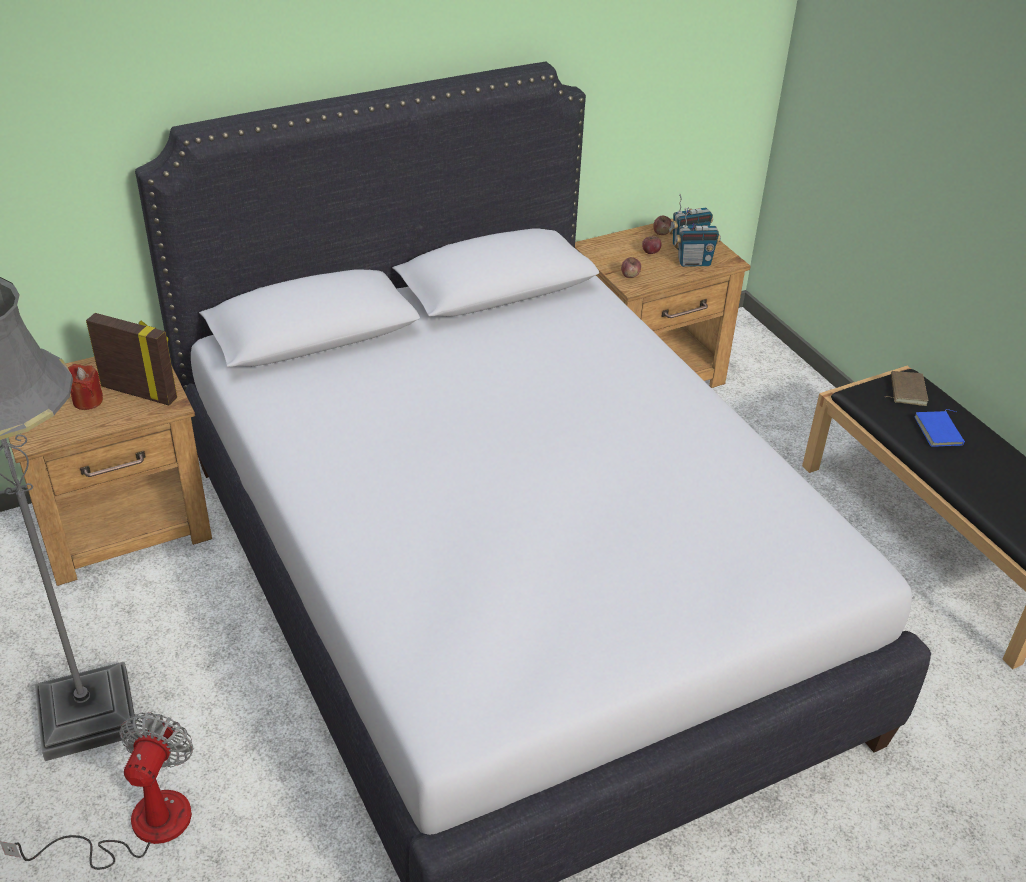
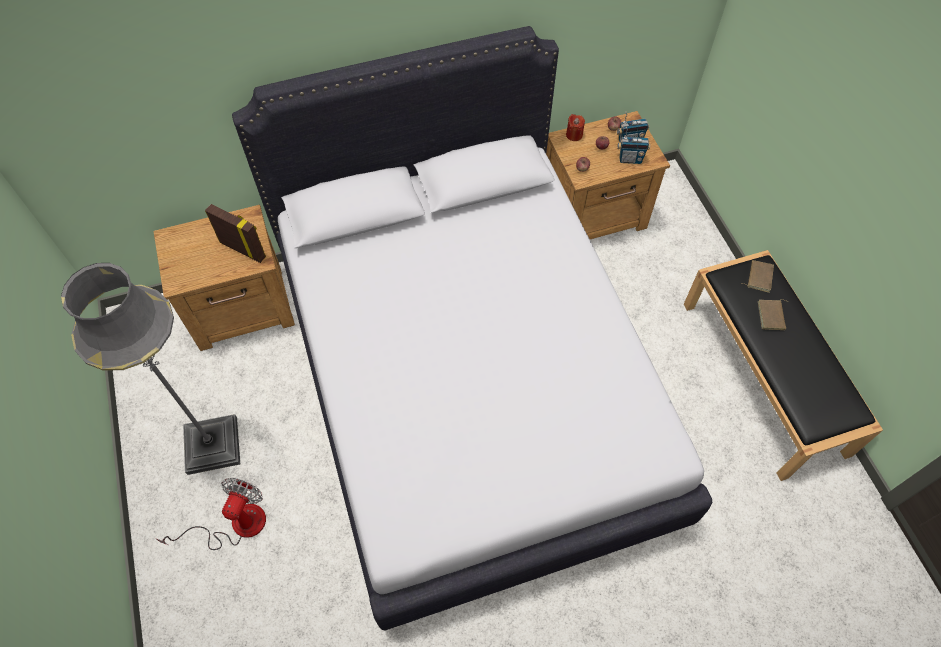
camera: 10 degrees right, 20 degrees up
(88, 401) = (210, 254): red candle -> red candle (574, 135)
(940, 431) = (772, 316): blue book -> brown book

